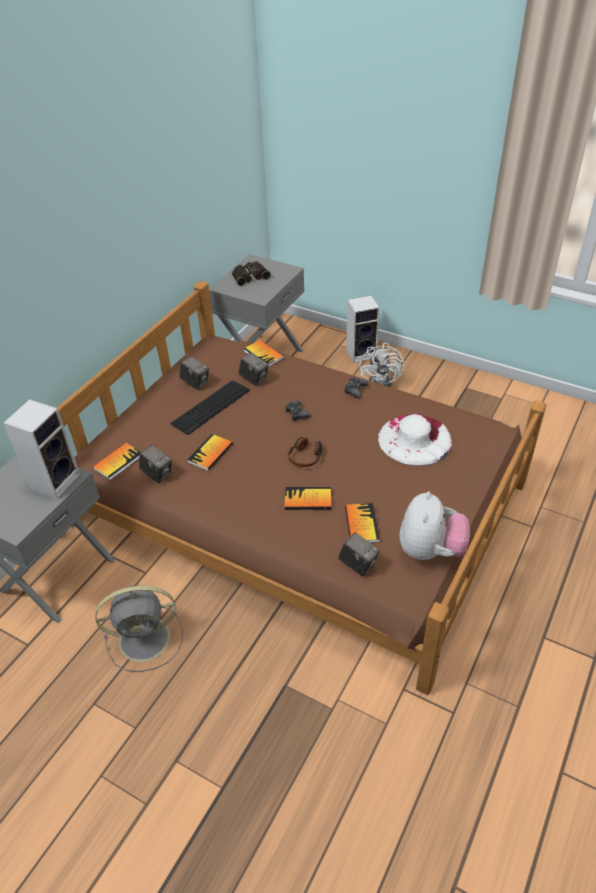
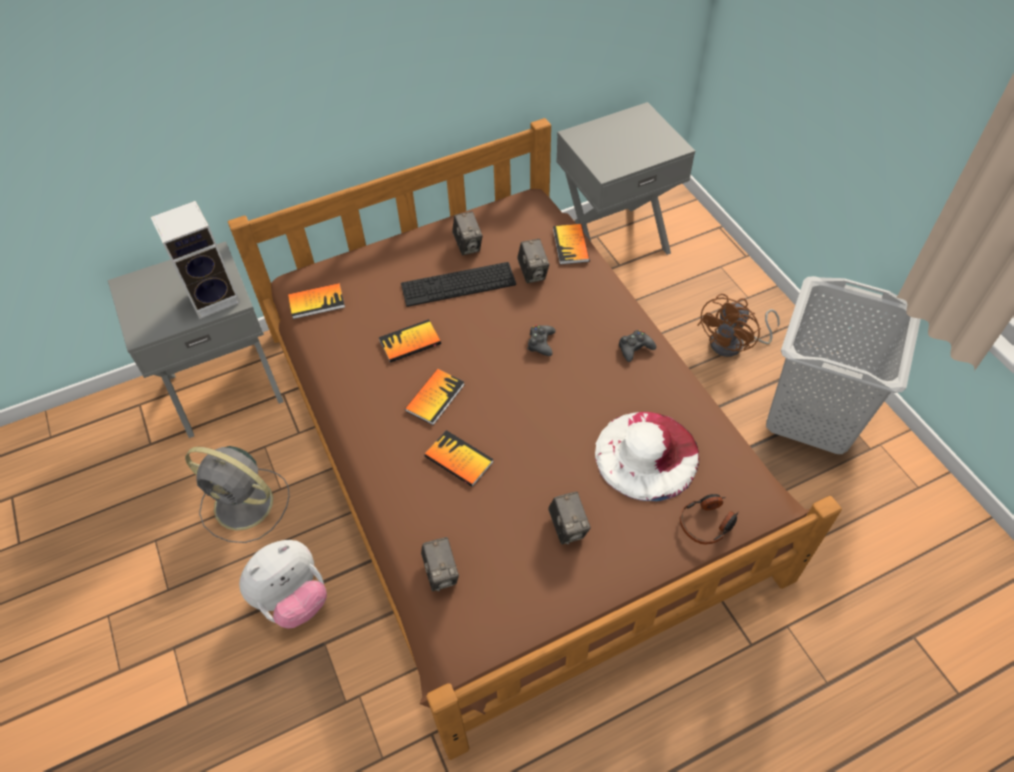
camera: 35 degrees right, 10 degrees up
(157, 474) = (340, 338): camera -> camera (568, 527)
(250, 276) = (619, 135): binoculars -> none
(306, 456) = (503, 404): headphones -> headphones (707, 522)
(361, 524) = (488, 526): book -> book (435, 397)
(362, 353) = (739, 291): speaker -> none
(384, 381) = (734, 344): white fan -> brown fan
(430, 550) = (534, 609): plush toy -> plush toy (293, 598)
(457, 396) = (811, 414): none -> grey laundry basket

